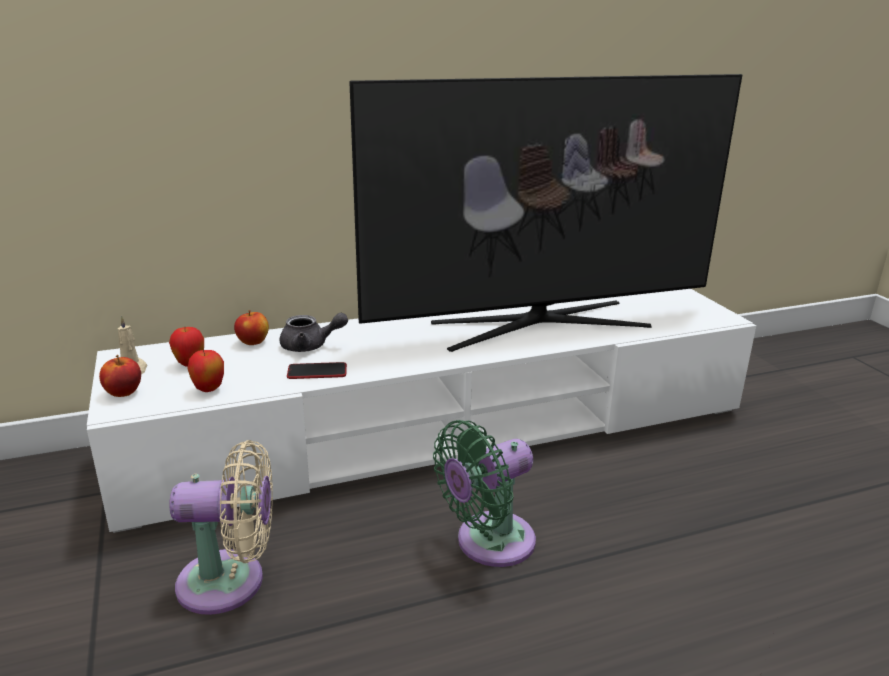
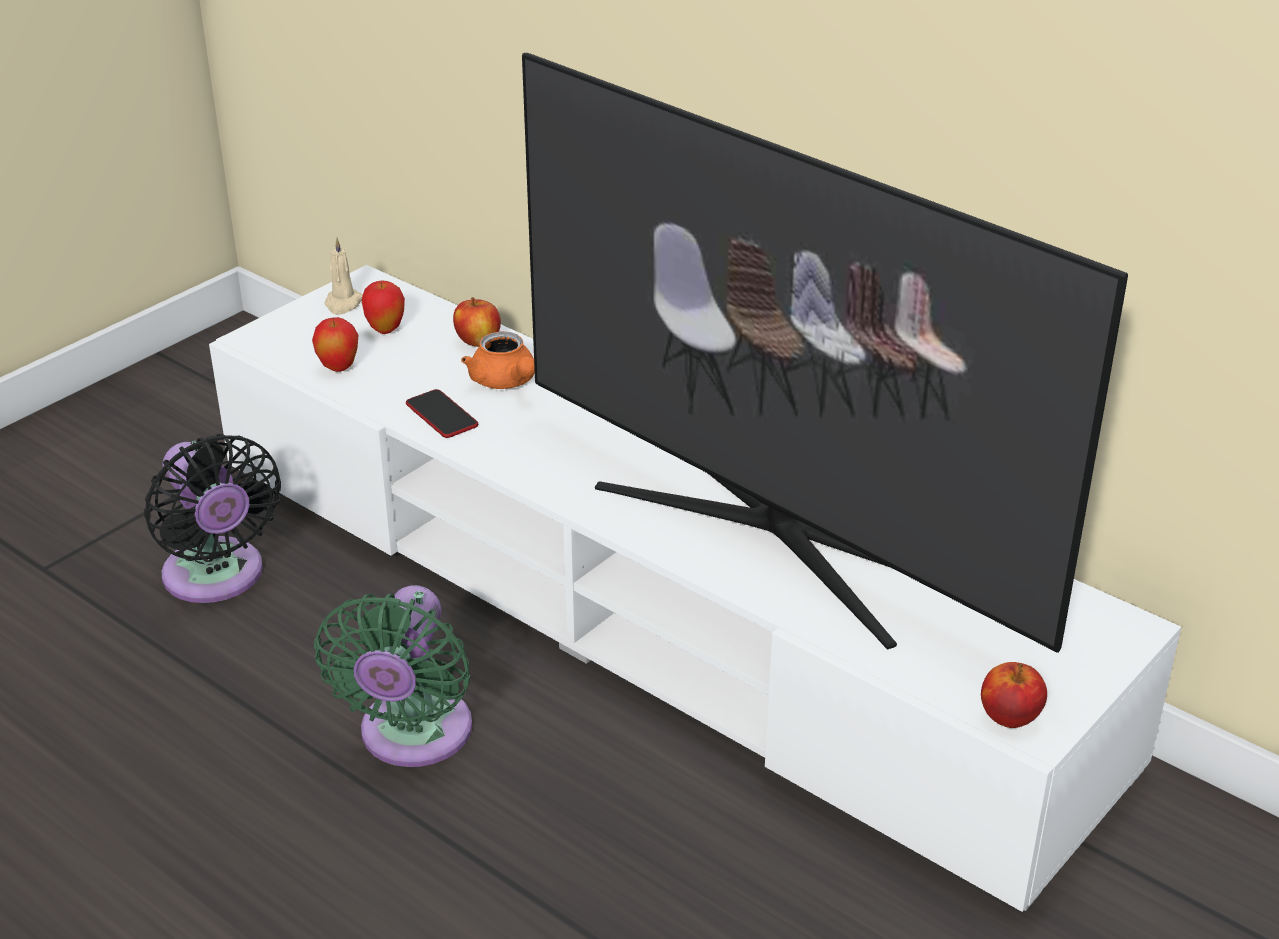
camera: 60 degrees right, 10 degrees up
(123, 393) = (290, 325): apple -> apple (1009, 717)
(230, 582) = (217, 578): beige fan -> black fan
(310, 346) = (506, 382): grey teapot -> orange teapot
(488, 543) = (412, 737): green fan -> green fan turned 105 degrees counterclockwise

